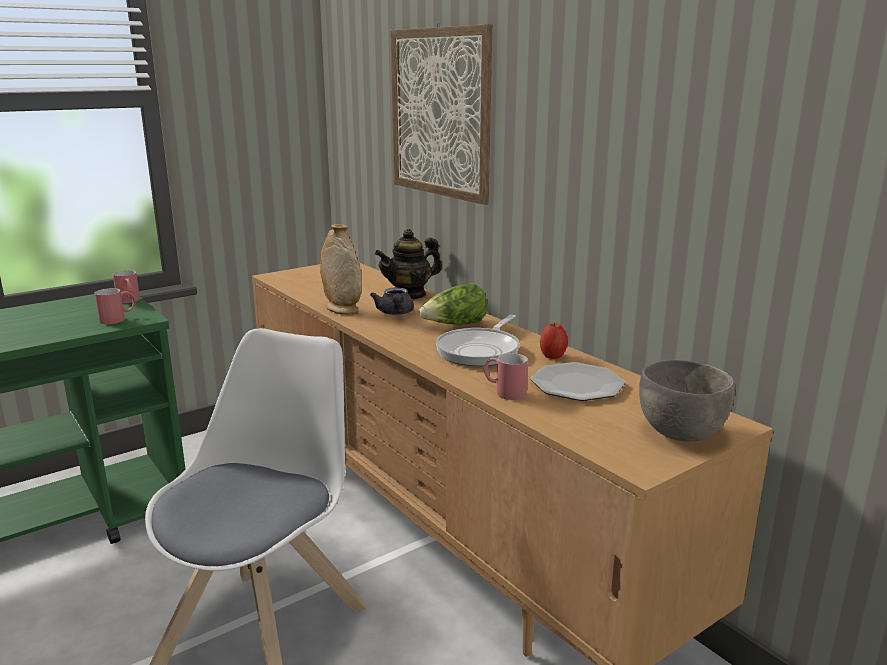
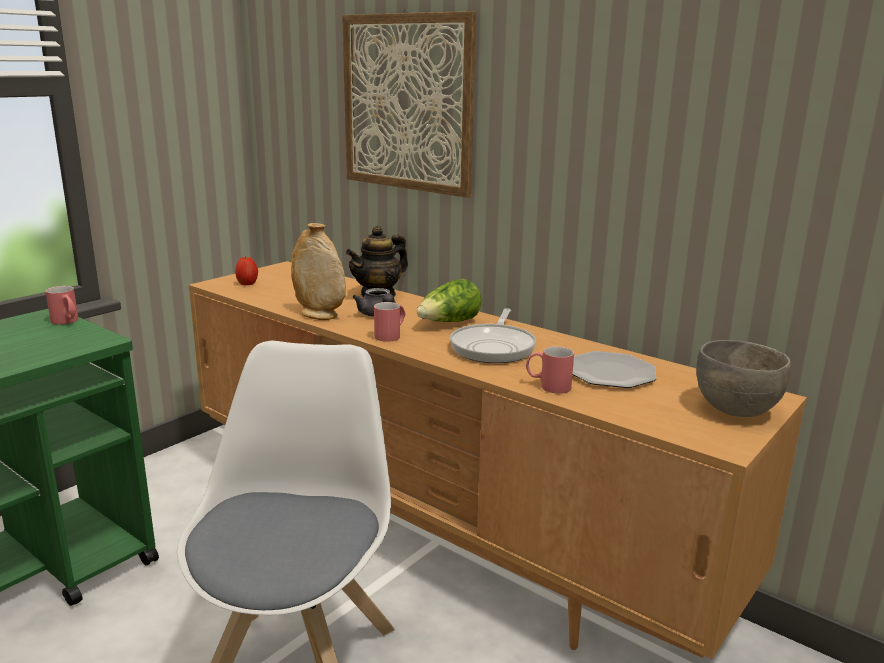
camera: 15 degrees left, 0 degrees up
(118, 319) = (69, 343): red mug -> red mug (391, 335)
(553, 356) = (567, 347): apple -> apple (247, 283)

